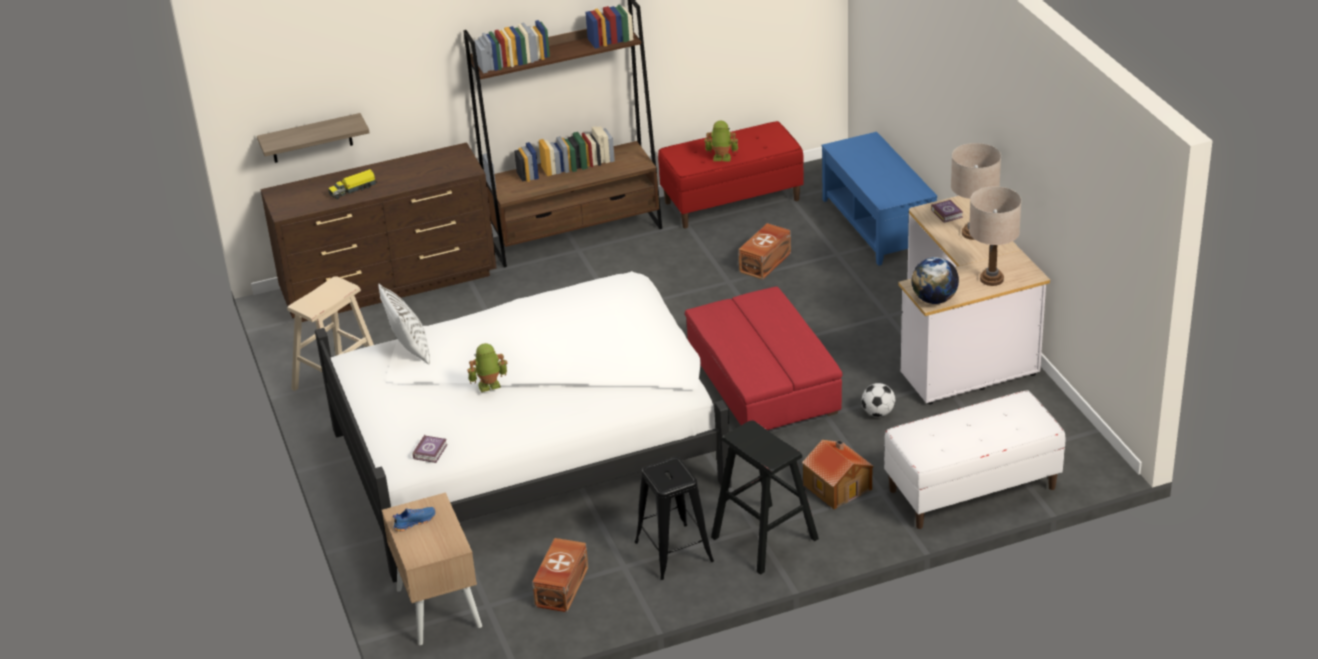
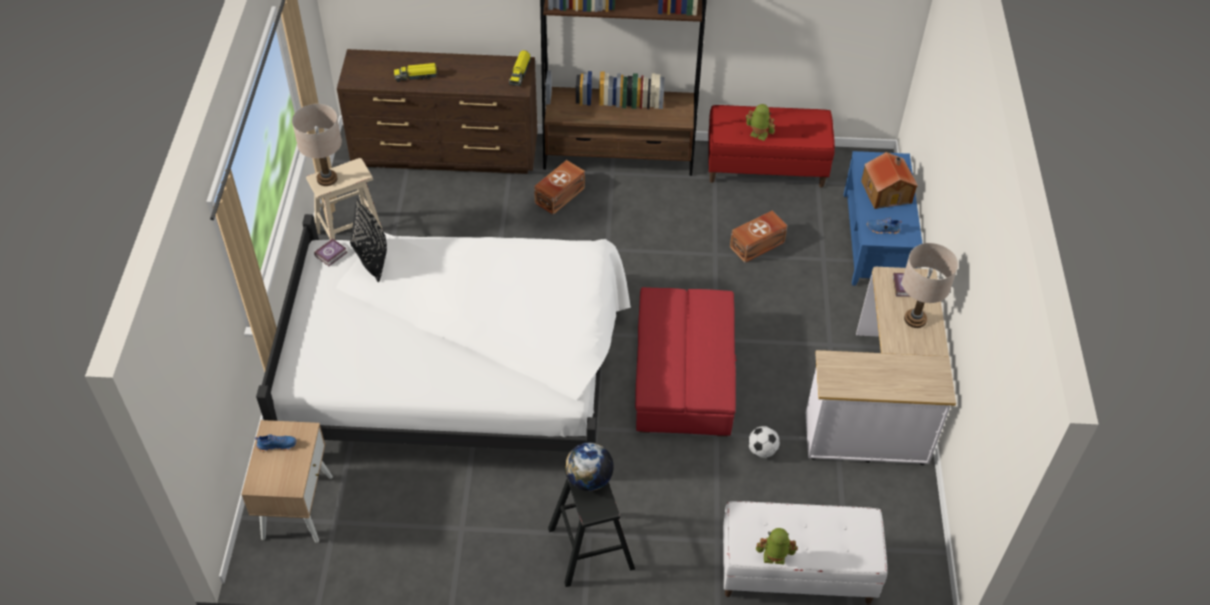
camera: 20 degrees right, 15 degrees up
(311, 138) = (396, 19): shelf -> none
(410, 349) = (373, 259): white pillow -> black pillow
(431, 451) = (327, 377): book -> book (332, 254)
(461, 157) = (520, 72): none -> toy truck
(489, 387) = (409, 327): toy robot -> toy robot (773, 558)
(560, 587) = (400, 528): brown storage box -> brown storage box (559, 195)
(673, 551) = (510, 529): black stool -> none
(837, 486) = (683, 517): toy house -> toy house (887, 191)
(891, 193) = (883, 229): none -> blue shoe
(934, 299) = (836, 385): globe -> globe (589, 479)
(991, 279) = (901, 381): beige table lamp -> beige table lamp (327, 179)

